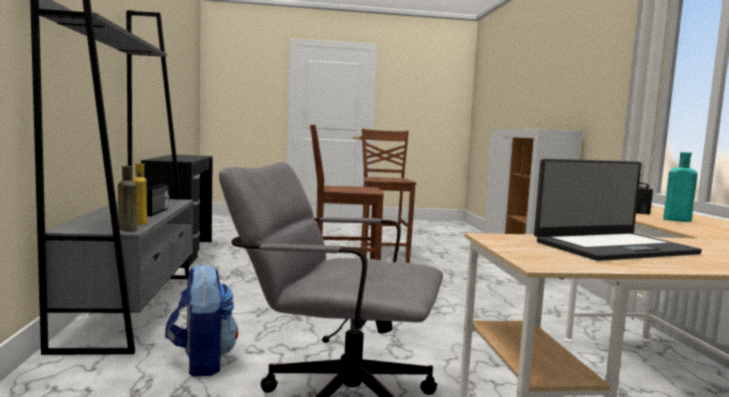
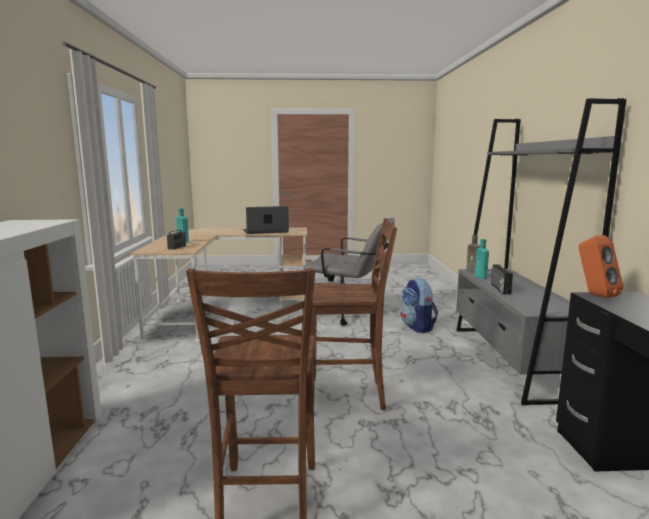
camera: 175 degrees left, 5 degrees up
(140, 222) = (481, 277): yellow bottle -> turquoise bottle
(181, 161) = (594, 295): none -> orange speaker

